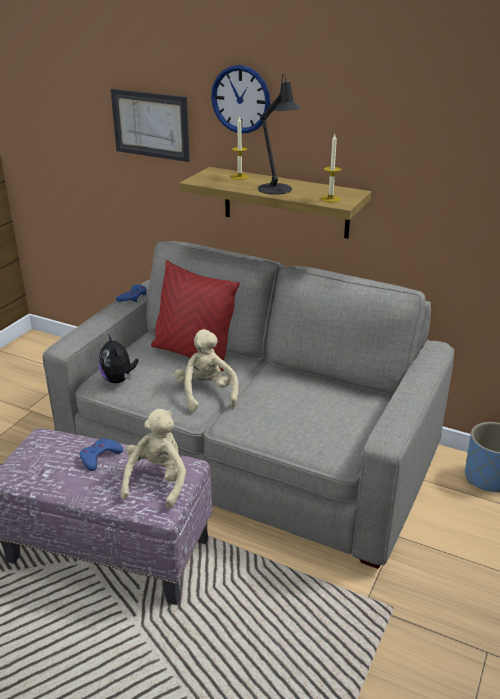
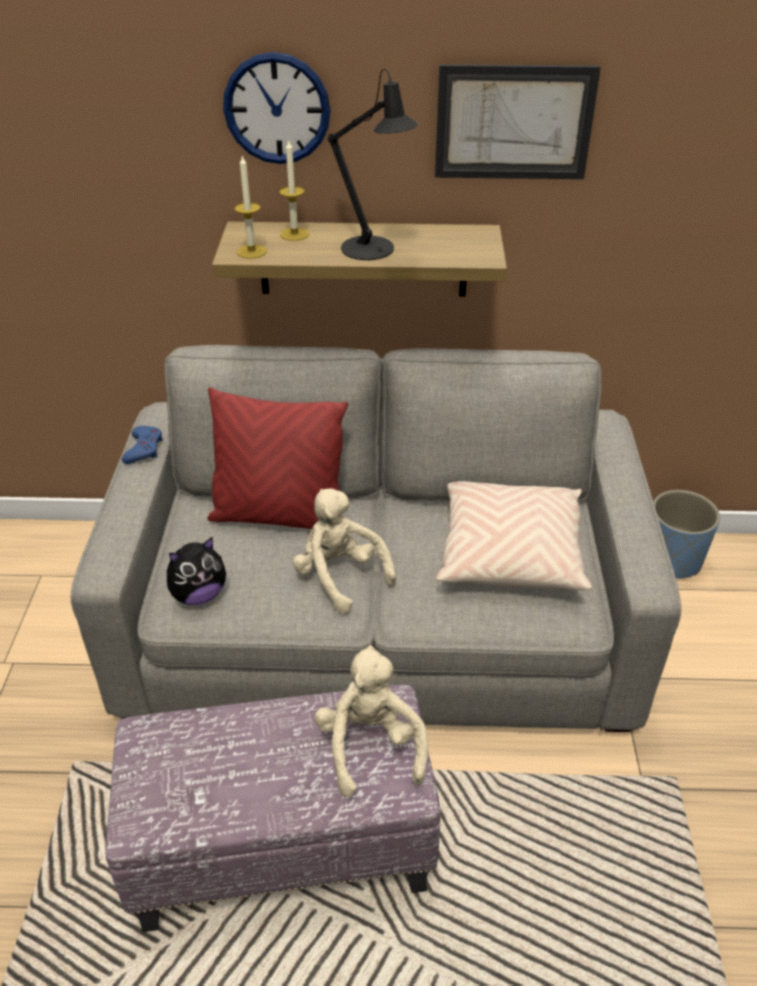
camera: 25 degrees left, 10 degrees up
(99, 457) = (261, 737): blue game controller -> none
(119, 380) = (198, 594): plush toy -> plush toy turned 75 degrees counterclockwise
(151, 124) = (110, 166): picture -> picture (513, 122)
(321, 408) = (509, 552): none -> beige pillow
(330, 199) = (462, 251): candle -> candle (251, 251)

